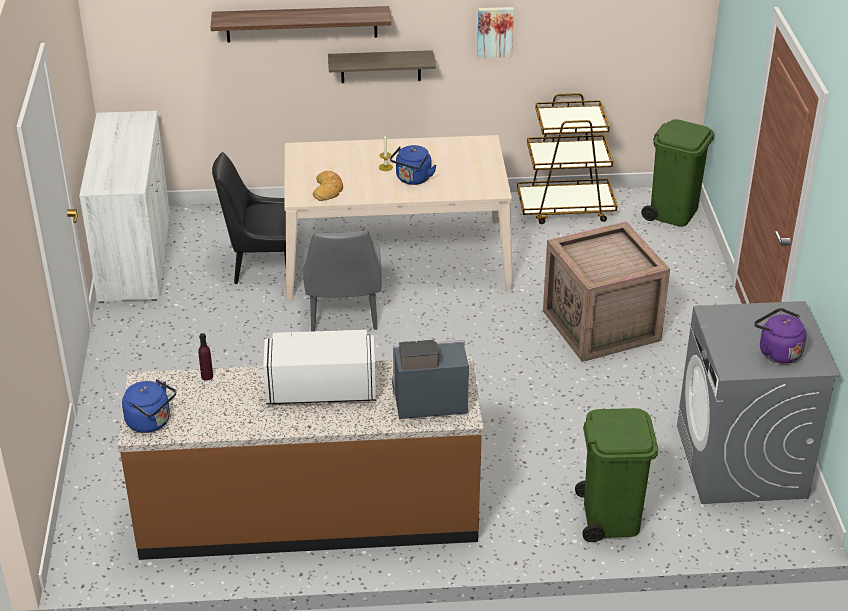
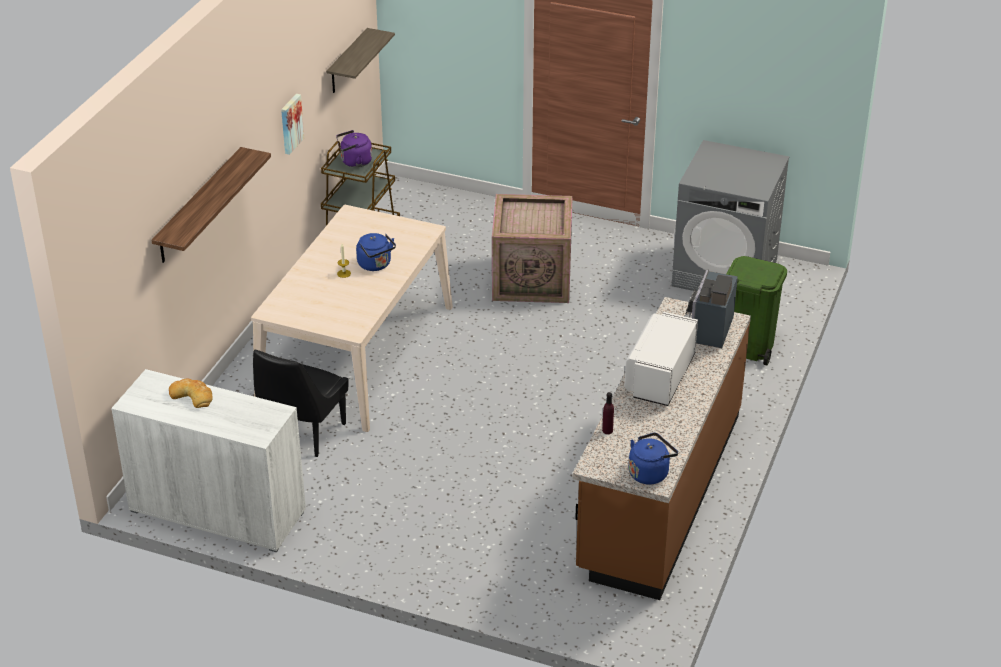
camera: 65 degrees left, 0 degrees up
(328, 189) = (352, 312): bread -> bread (192, 395)
(343, 315) = (416, 405): grey chair -> none
(380, 66) = (242, 208): shelf -> shelf (347, 62)
(673, 212) = (413, 196): green trash can -> none
(777, 352) = (751, 169): purple kettle -> purple kettle (354, 162)

